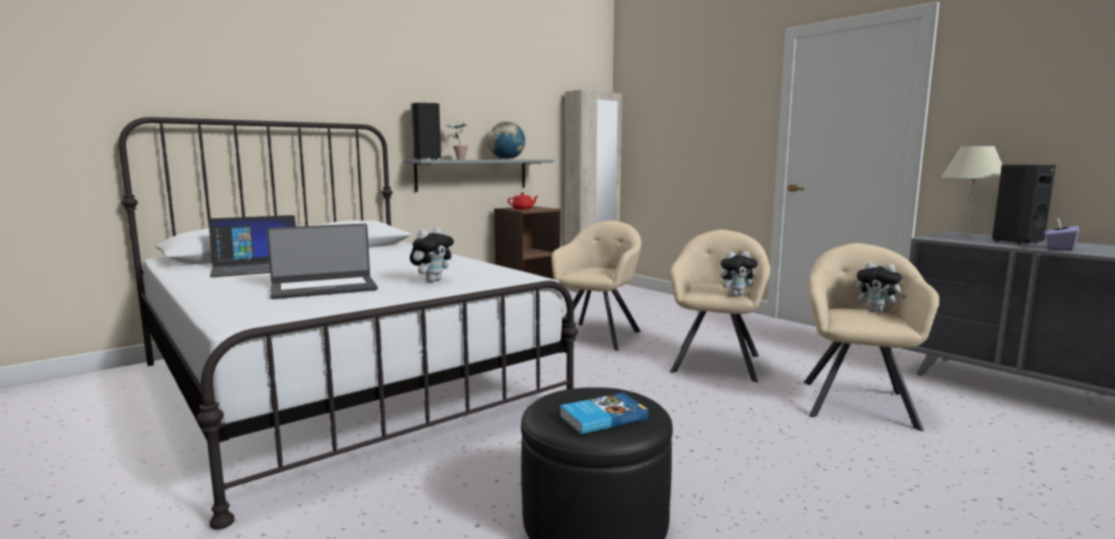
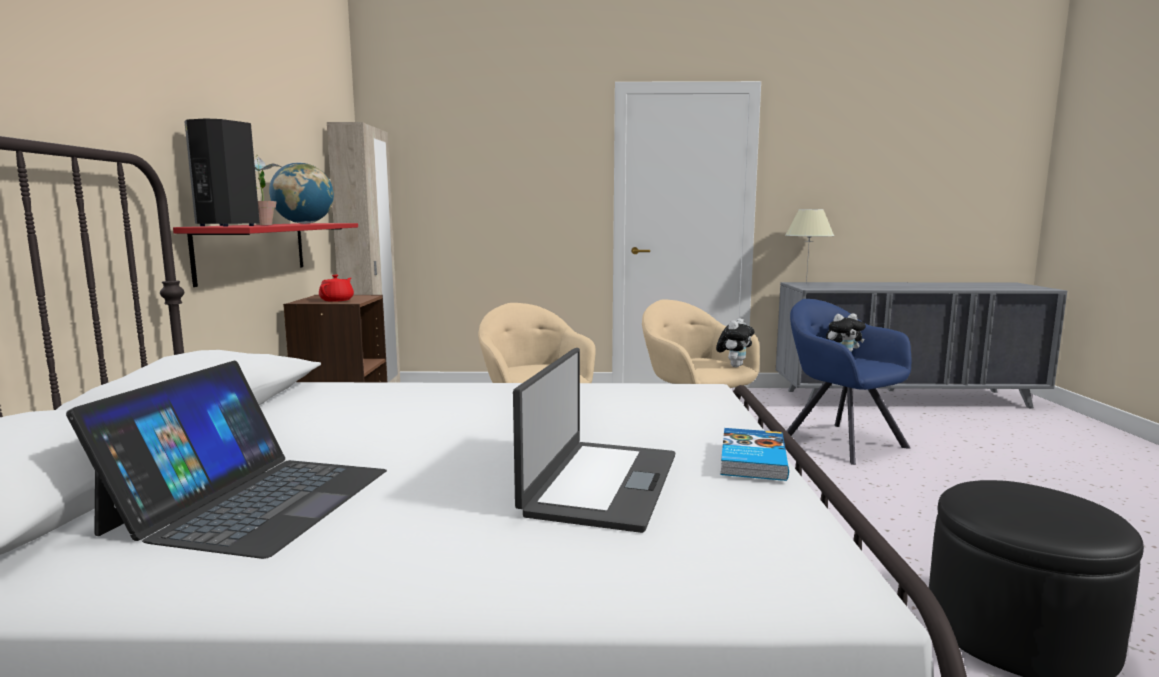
camera: 50 degrees left, 0 degrees up
(432, 280) = (650, 422): plush toy -> none
(472, 174) = (253, 250): grey shelf -> red shelf
(602, 417) = (1069, 510): book -> book (751, 459)
(856, 401) = (839, 441): beige armchair -> blue armchair
(1015, 241) = (853, 285): black speaker -> none
(1058, 248) = (894, 288): purple tissue box -> none

